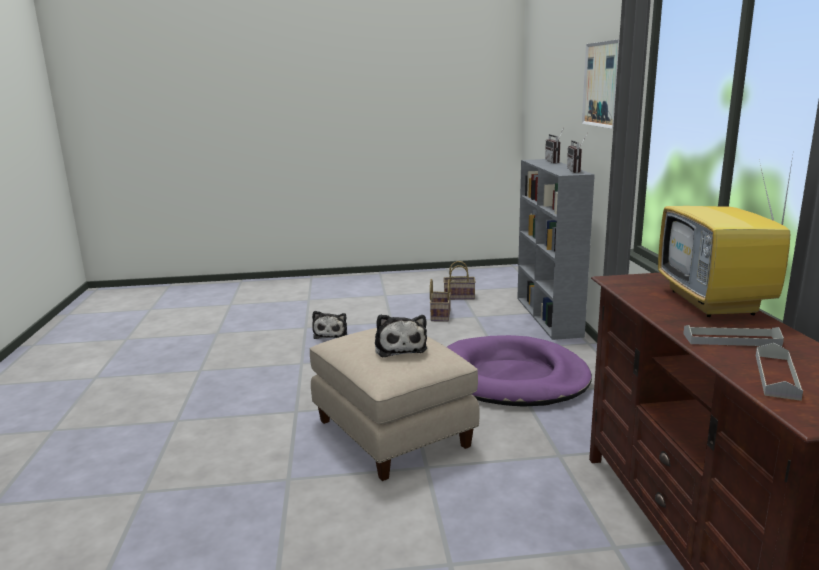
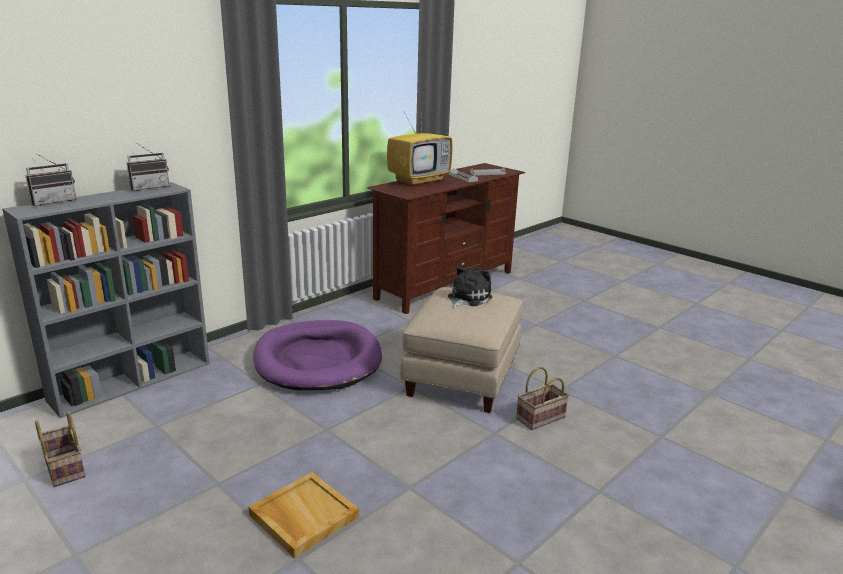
camera: 130 degrees left, 5 degrees up
(331, 334) = (303, 516): plush toy -> beige tray
(440, 315) = (166, 454): basket -> basket (540, 419)
(604, 84) = (149, 84): picture -> none

